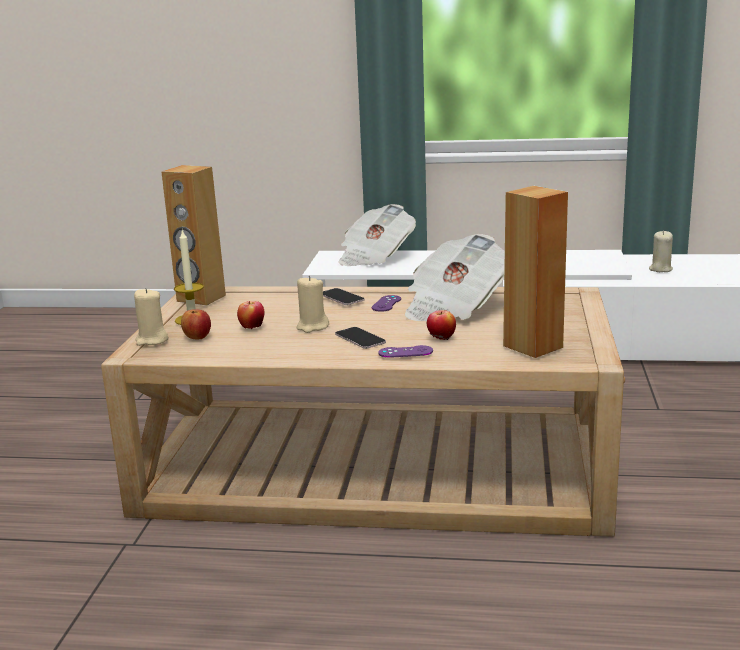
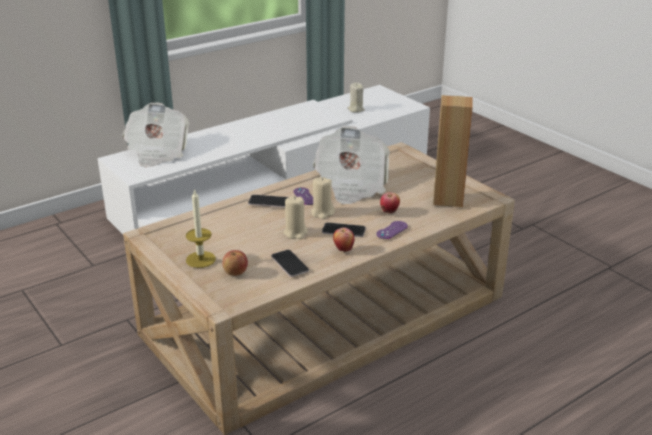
camera: 45 degrees left, 10 degrees up
(152, 340) = (210, 289): beige candle -> beige candle (322, 213)
(201, 298) = (166, 239): brown speaker -> none
(250, 345) = (290, 264): none -> phone
(252, 328) = (257, 249): apple -> apple (343, 249)

